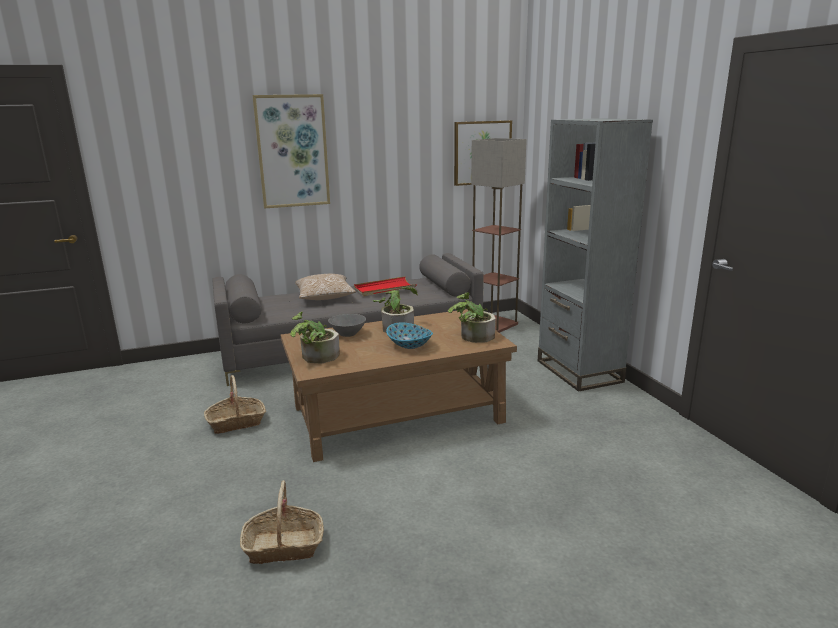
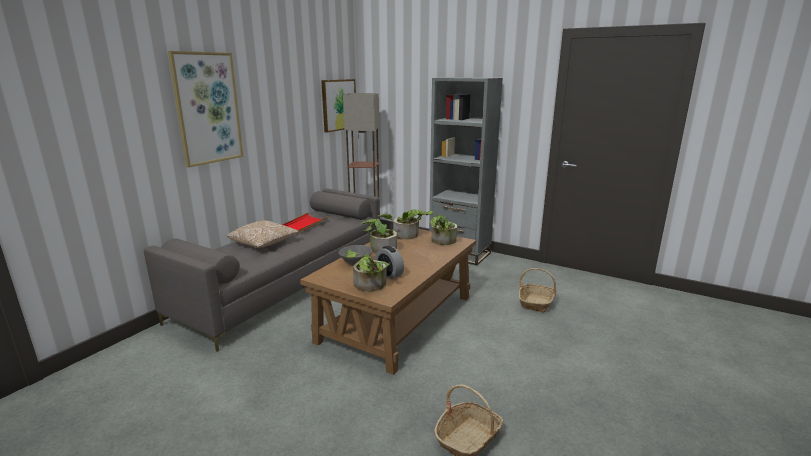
camera: 40 degrees left, 0 degrees up
(236, 422) = (280, 375): basket -> basket (536, 302)
(354, 352) = (389, 274): none -> alarm clock
(410, 345) = (415, 258): bowl -> none
(453, 321) = (409, 235): none -> potted plant

